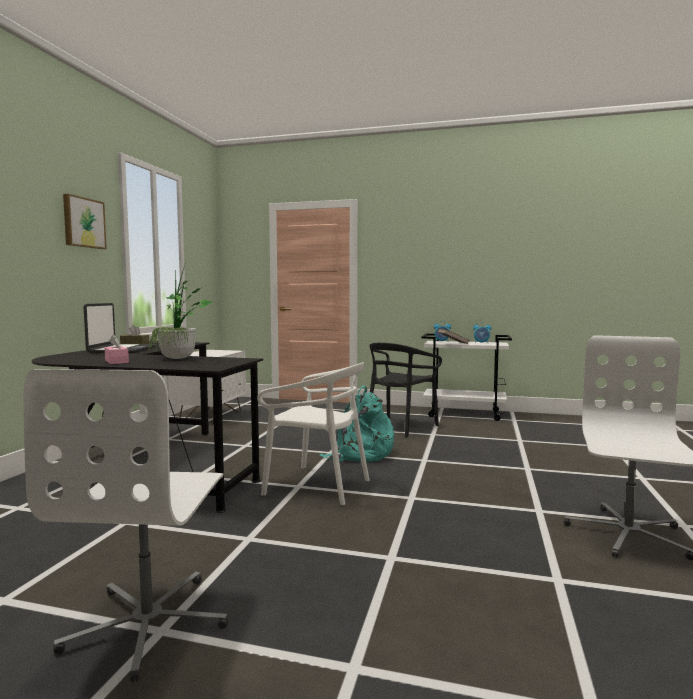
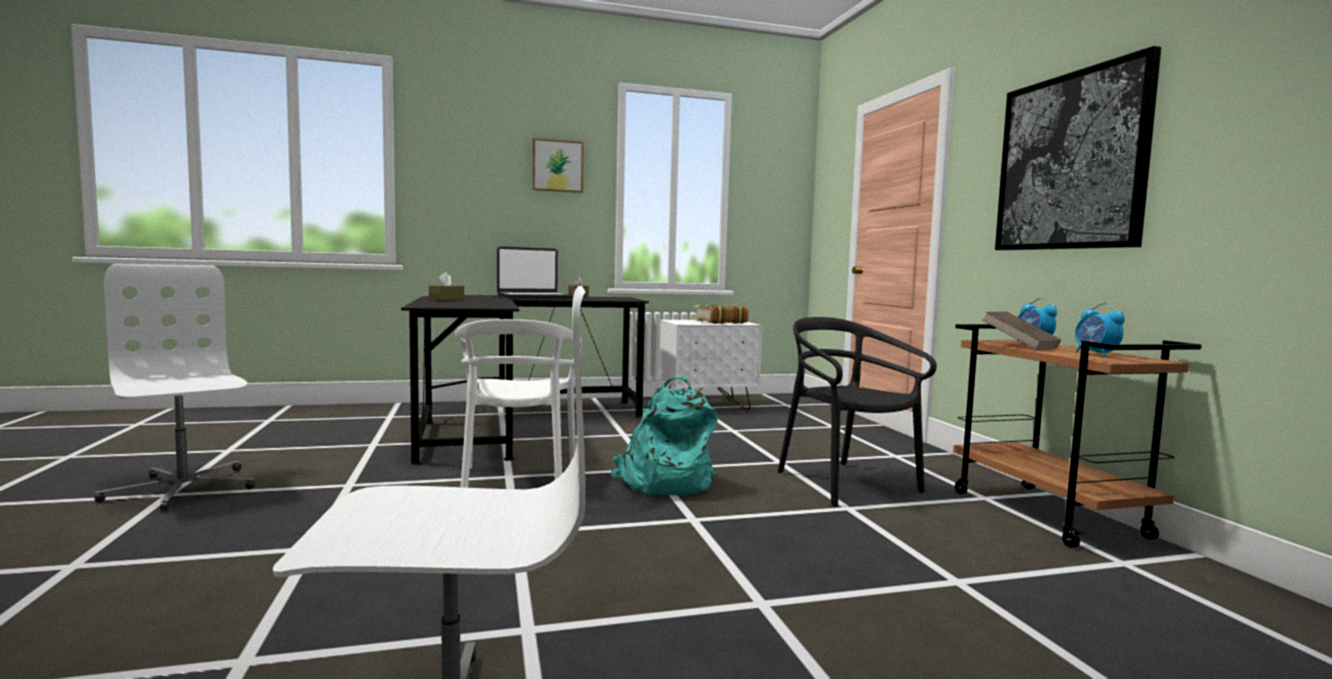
camera: 60 degrees right, 0 degrees up
(116, 361) = (446, 299): pink tissue box -> brown tissue box
(149, 623) = (181, 489): white office chair -> white office chair turned 75 degrees clockwise
(180, 359) = (481, 302): potted plant -> none
(214, 352) = (720, 322): none -> book
(400, 427) = (845, 483): black chair -> black chair turned 60 degrees clockwise
(440, 260) = (1070, 162): none -> picture
(465, 414) = (1049, 514): white cart -> brown cart

